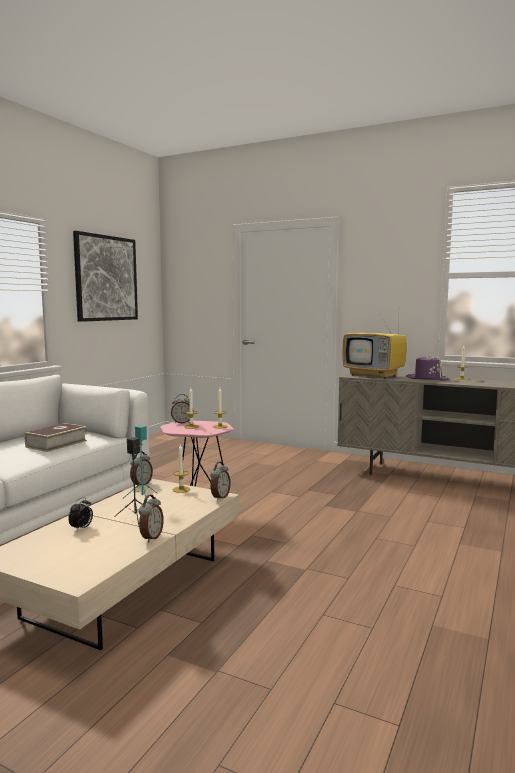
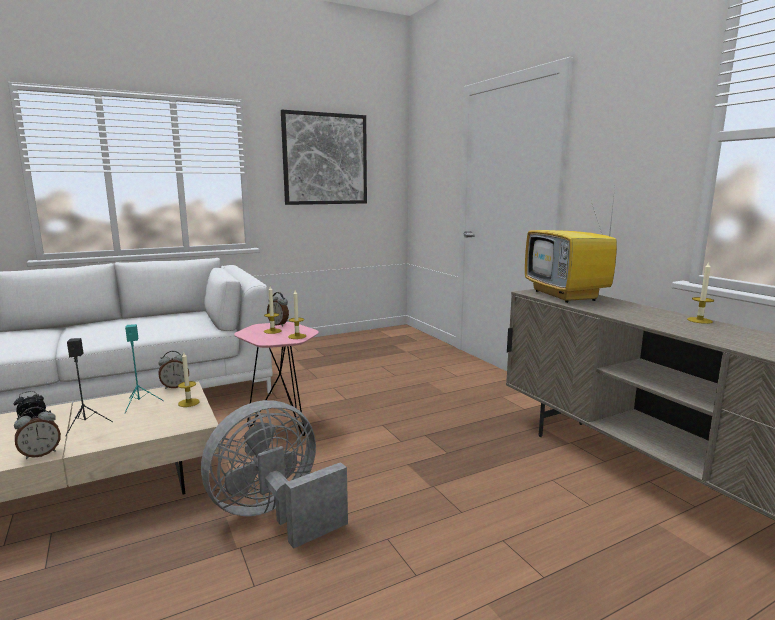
camera: 35 degrees right, 5 degrees up
(56, 444) = (154, 327): book -> none
(219, 497) = (194, 424): alarm clock -> none
(296, 549) = (275, 515): none -> grey fan
(427, 379) = (634, 312): purple hat -> none

